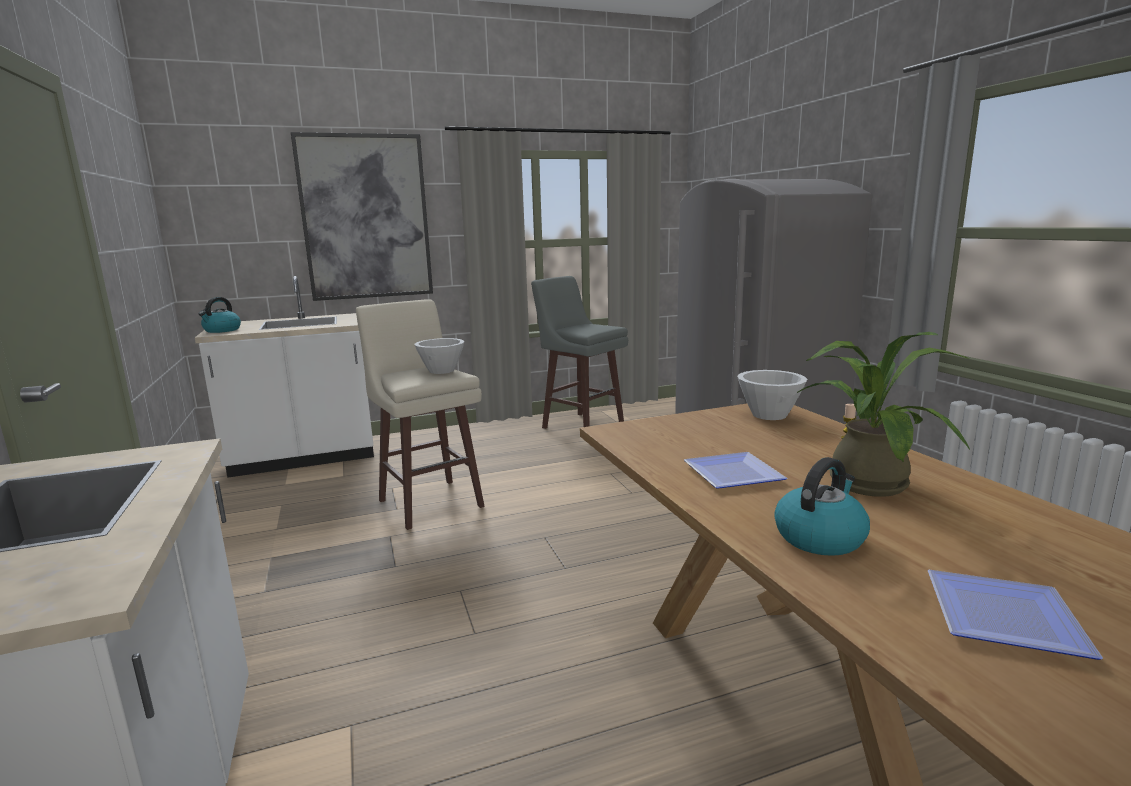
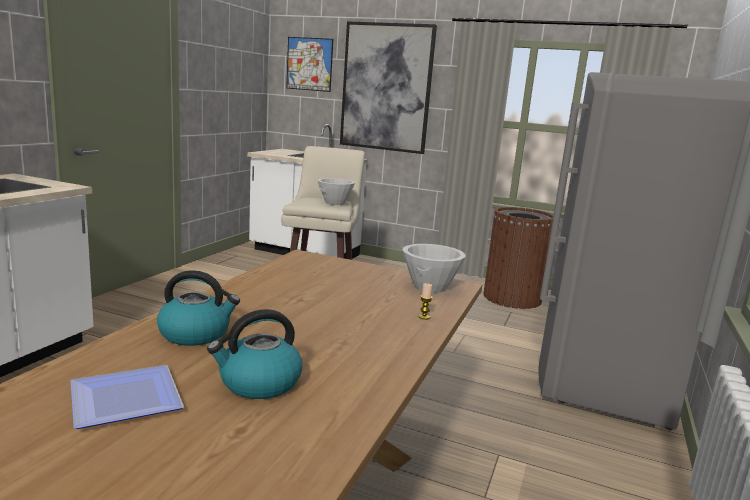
camera: 40 degrees right, 0 degrees up
(222, 330) = (269, 152): kettle -> kettle (259, 383)
(236, 195) = (309, 64): none -> picture
(581, 425) = (512, 298): grey stool -> brown trash can
(736, 475) = (276, 297): plate -> none
(865, 480) = (332, 333): potted plant -> none

